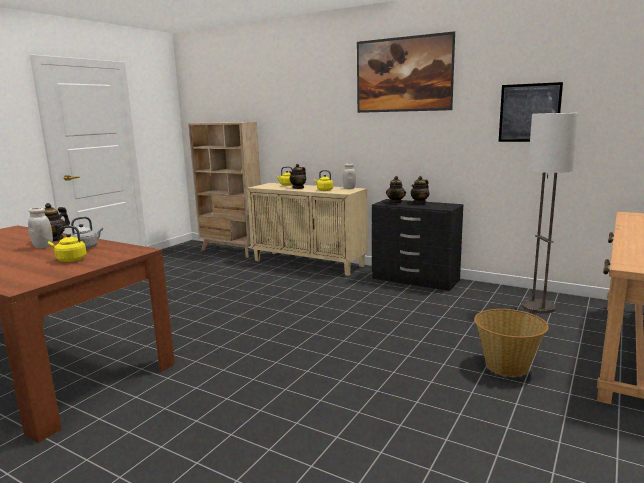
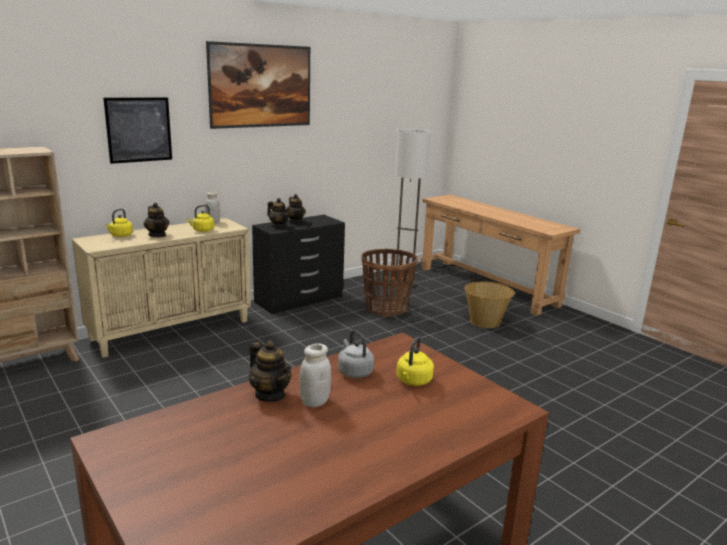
camera: 70 degrees left, 5 degrees up
(453, 312) = (386, 309): none -> basket
(529, 113) = (365, 126): picture -> picture (139, 129)

